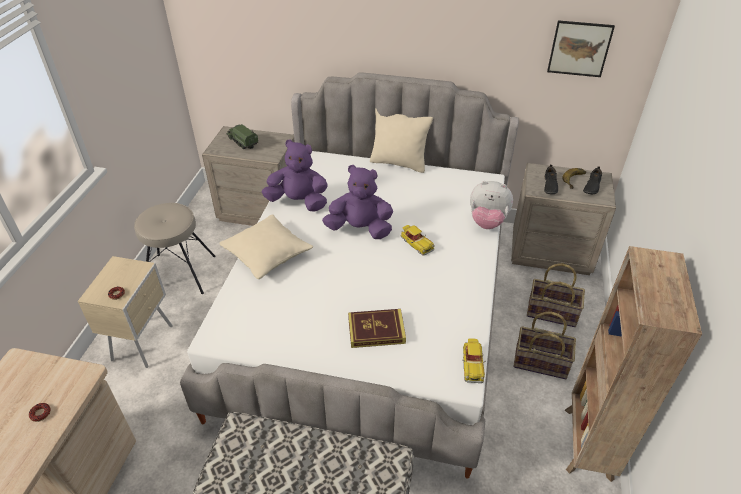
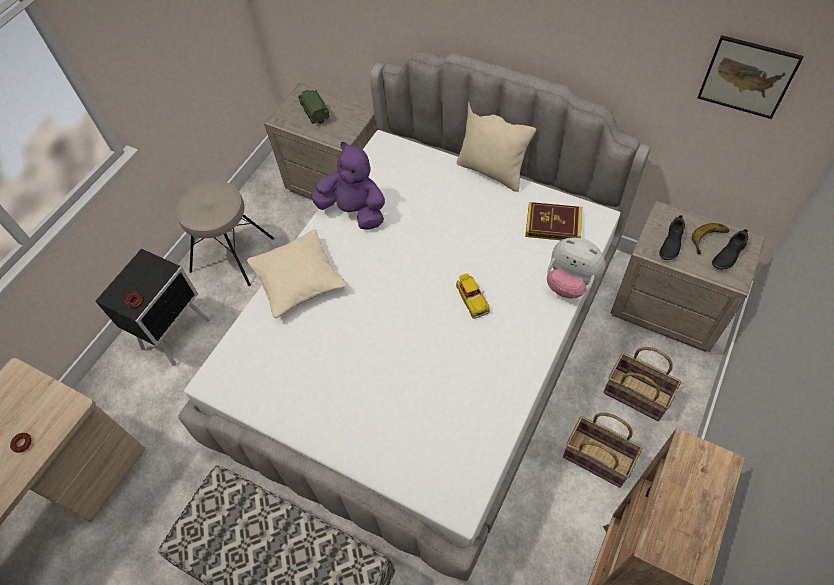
camera: 20 degrees right, 15 degrees up
(144, 342) = (178, 334): beige nightstand -> black nightstand
(360, 229) = (413, 264): purple plush toy -> none
(376, 330) = (386, 411): book -> book (553, 224)
(472, 364) = (478, 483): toy car -> none

